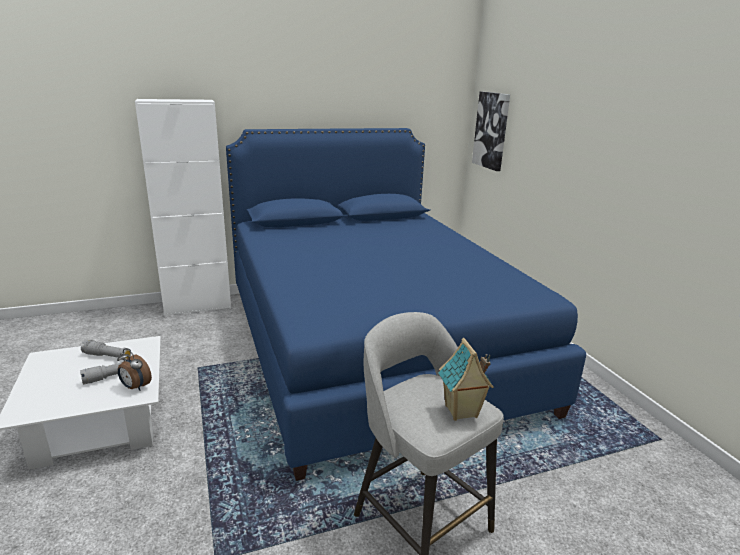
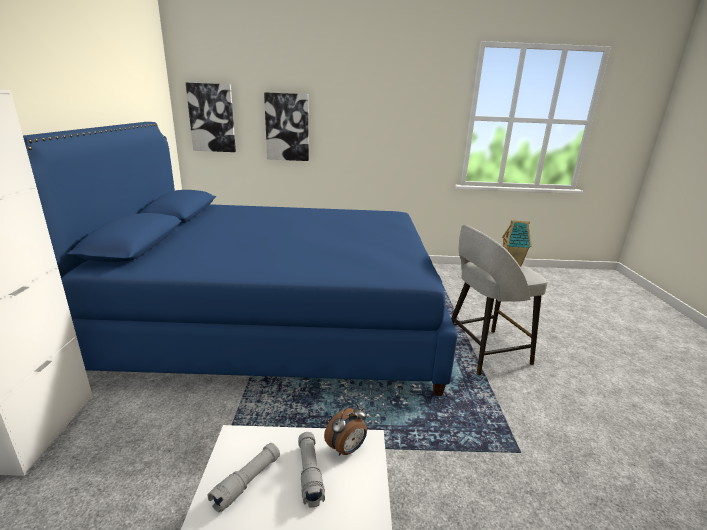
camera: 70 degrees left, 0 degrees up
(544, 150) = (287, 127): none -> picture

